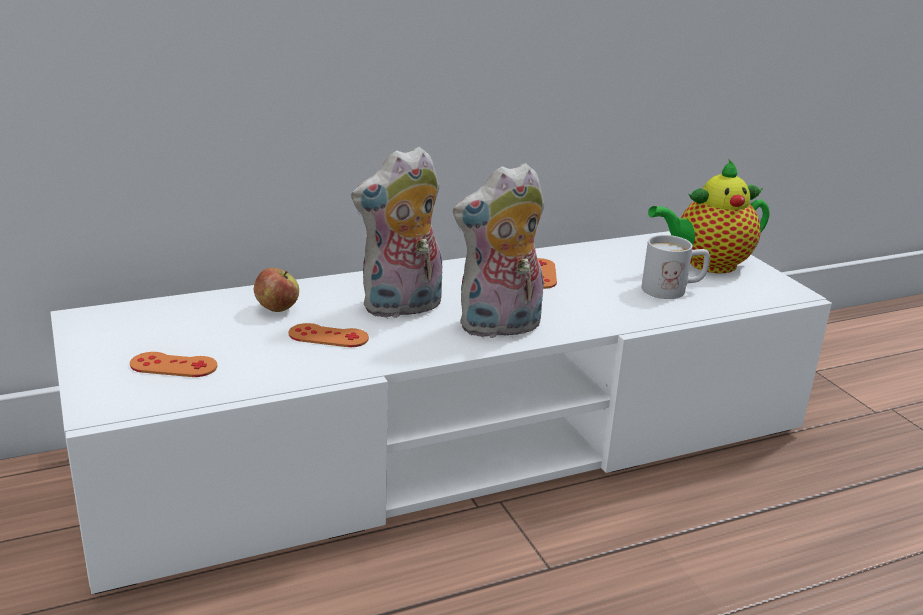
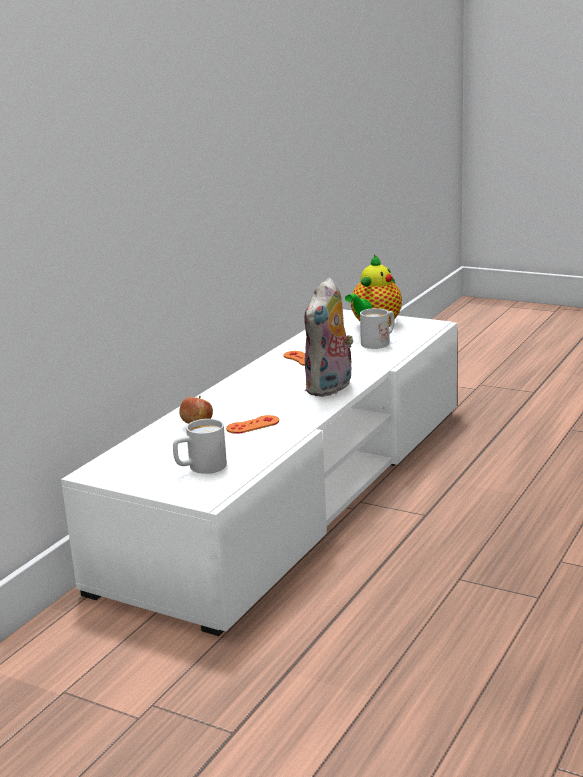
camera: 35 degrees left, 5 degrees down
(173, 365) = (200, 468): orange game controller -> white mug
(402, 308) = (263, 399): plush toy -> none

